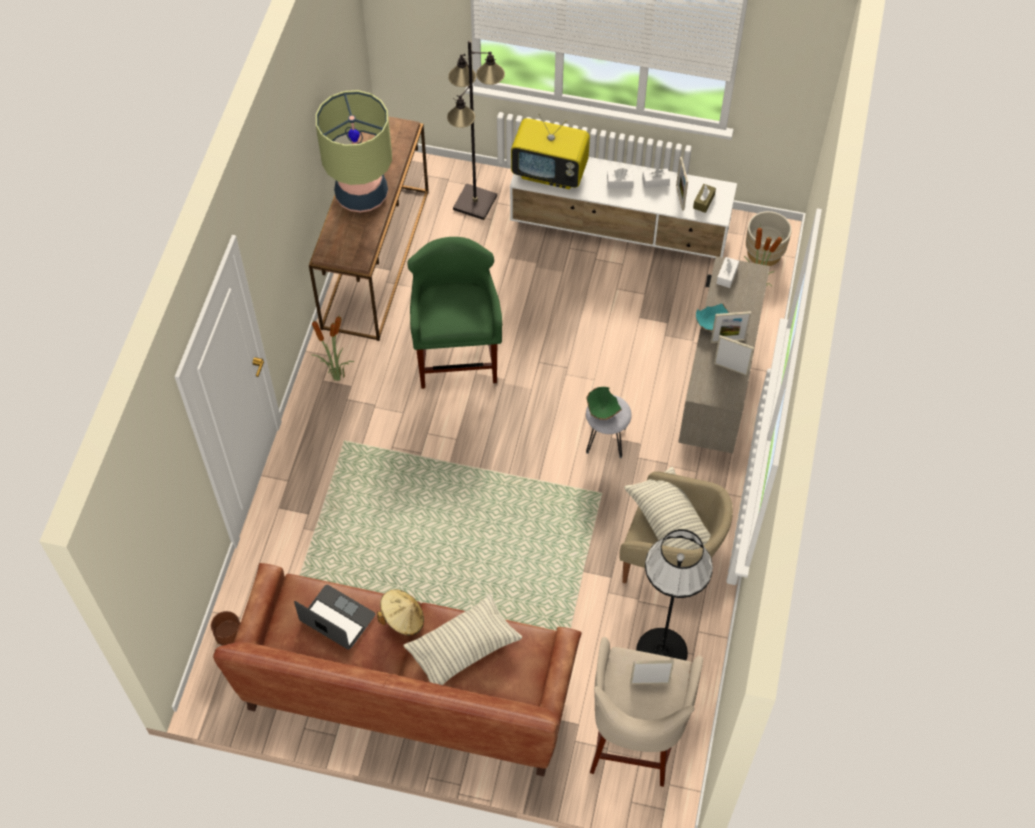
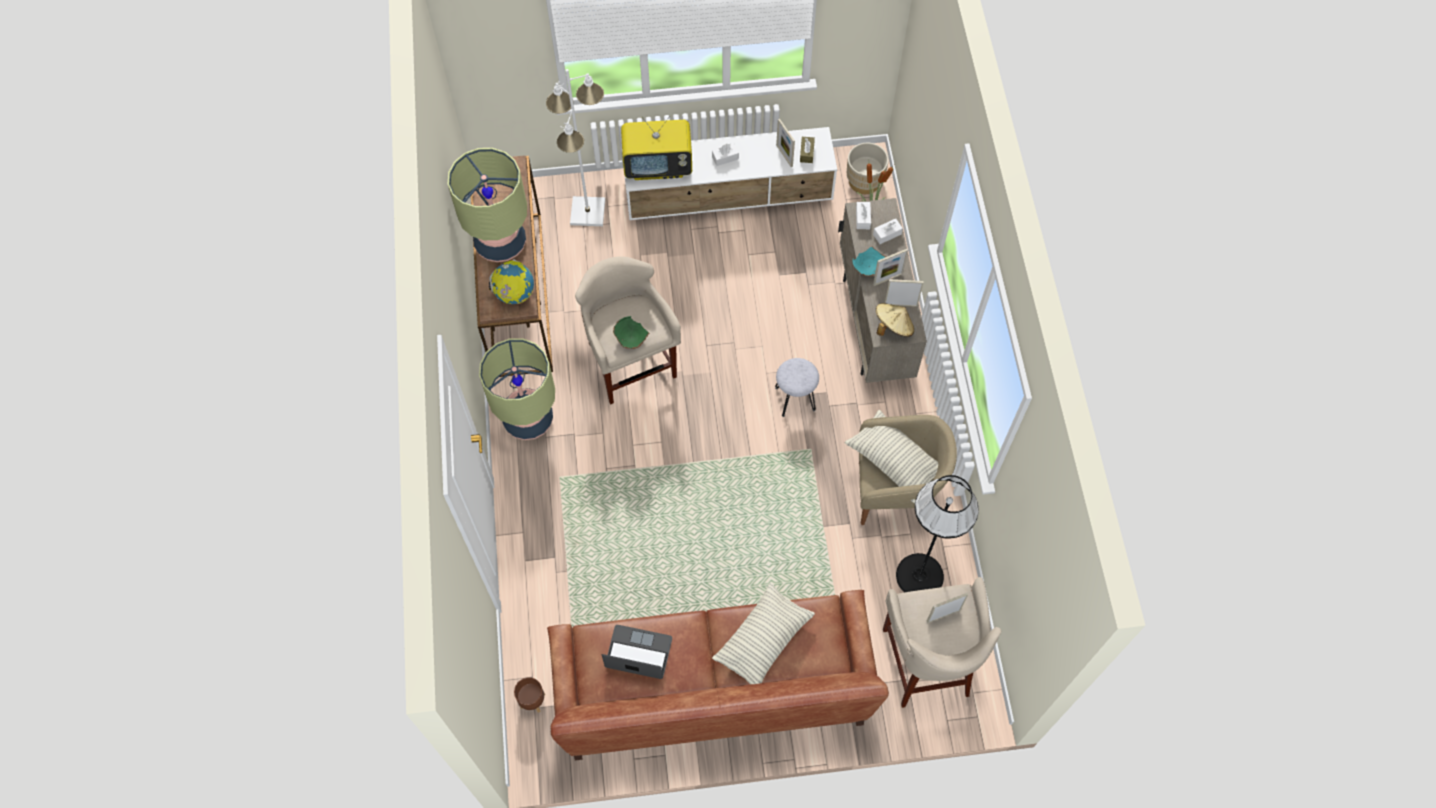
camera: 20 degrees left, 5 degrees up
(337, 377) = (528, 419): potted plant -> table lamp
(355, 245) = (514, 294): none -> globe
(402, 618) = (697, 632): beige hat -> beige hat (892, 327)
(457, 355) = (630, 362): green stool -> beige stool
(475, 203) = (588, 212): black floor lamp -> white floor lamp
(602, 410) = (791, 375): green bowl -> green bowl (630, 339)
(655, 182) = (756, 147): white tissue box -> white tissue box (887, 234)

